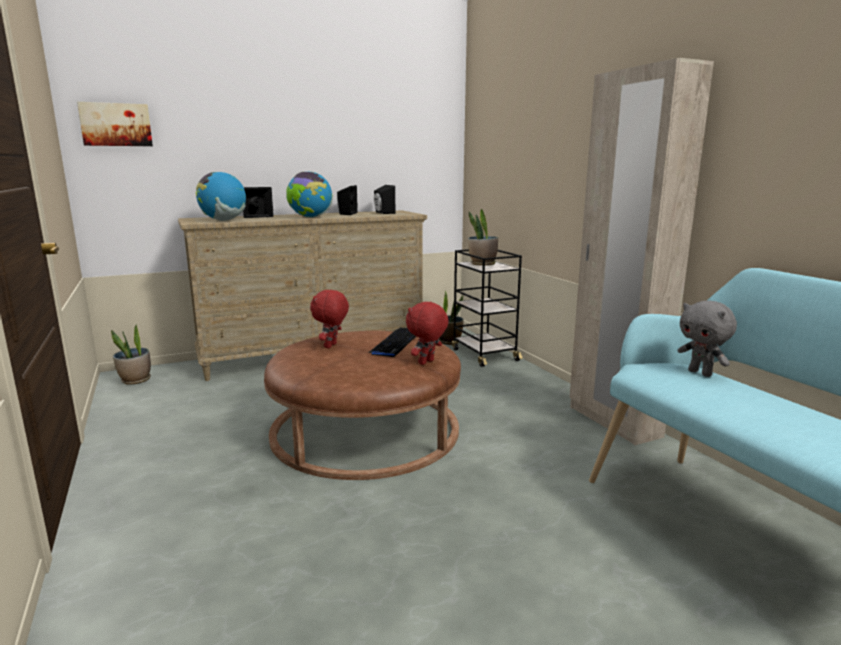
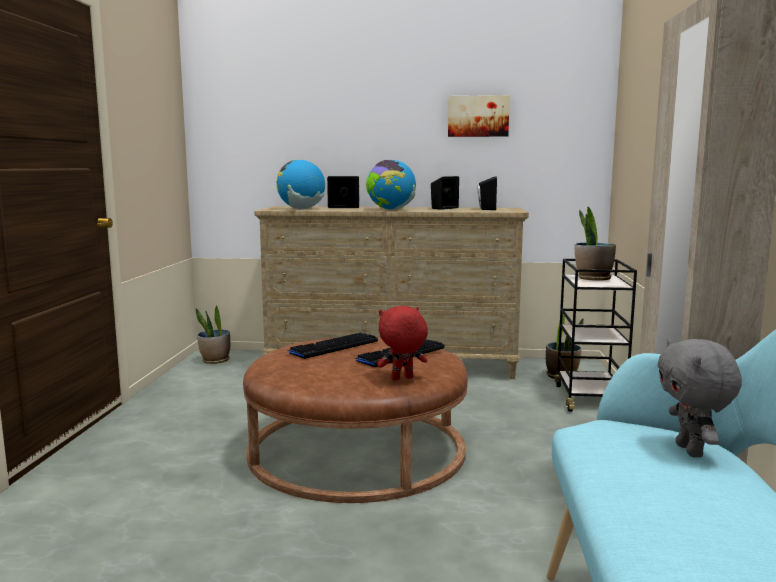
camera: 30 degrees right, 5 degrees down
(116, 124) = (230, 116): picture -> picture (478, 116)
(331, 346) = (333, 347): red plush toy -> keyboard

